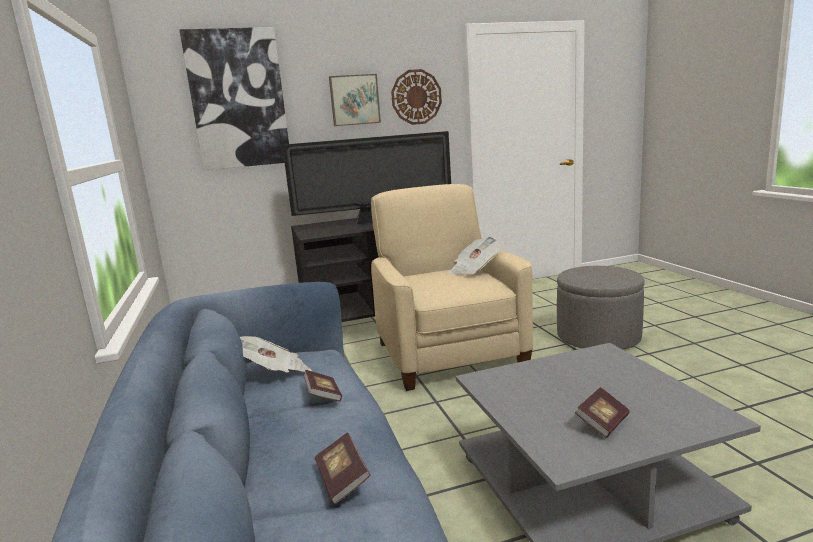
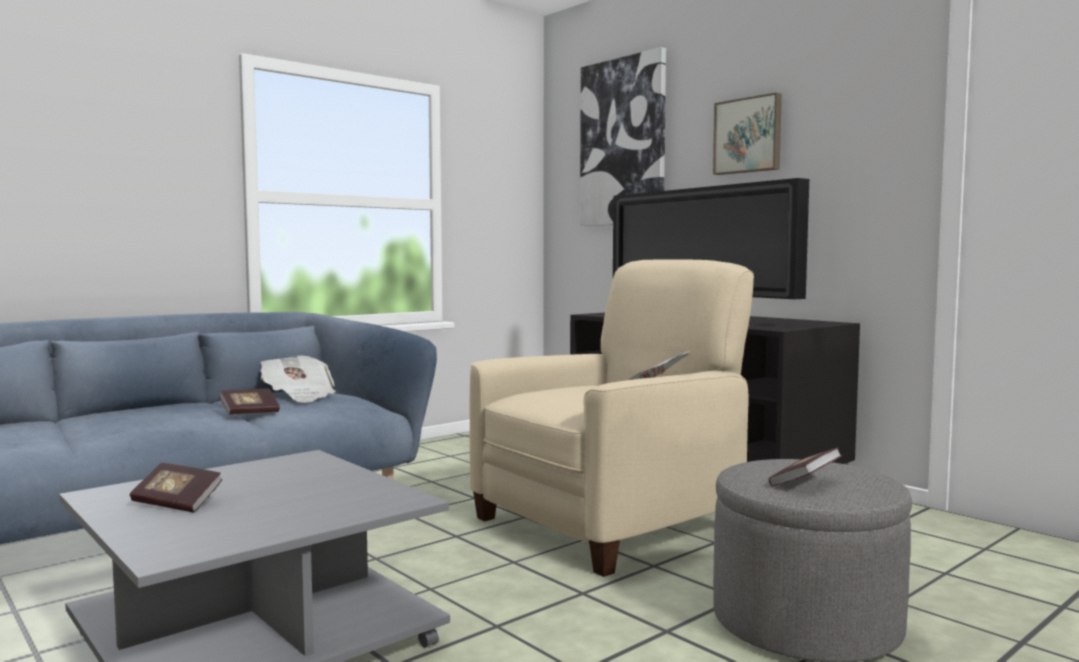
camera: 65 degrees right, 10 degrees down
(342, 479) = (87, 429): book -> book (804, 483)
(416, 97) = (843, 125): wall clock -> none

